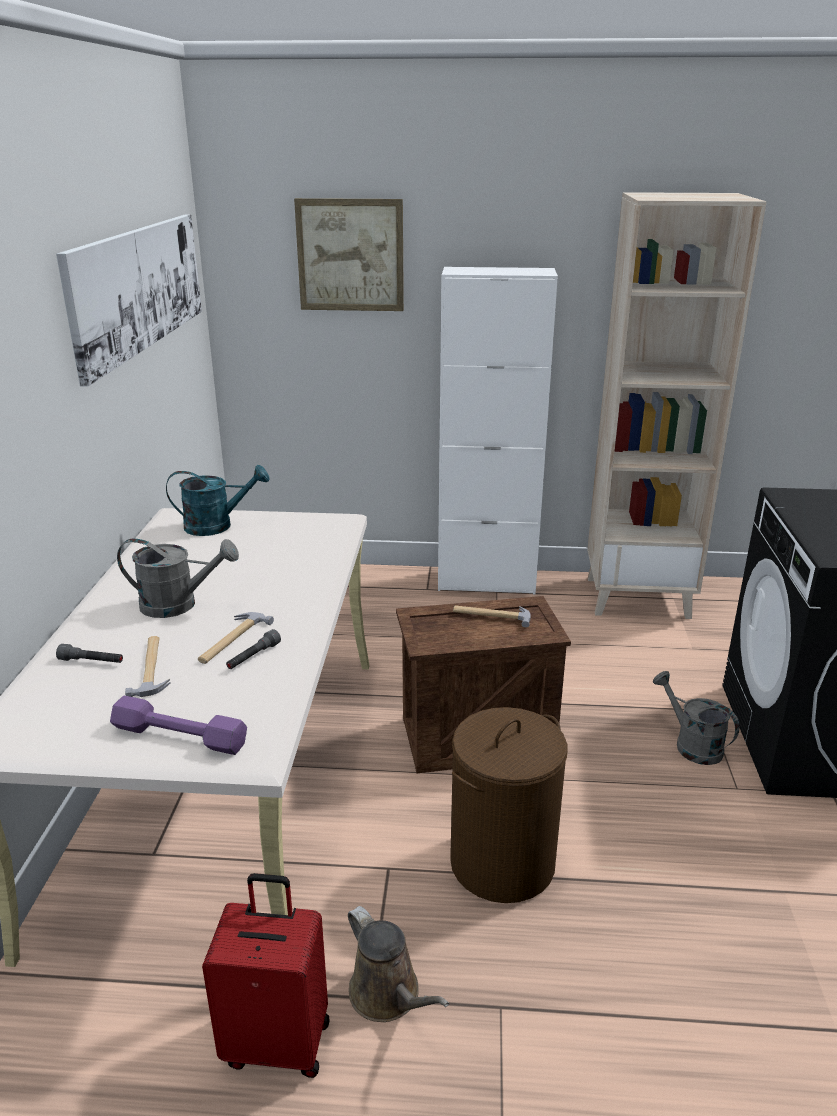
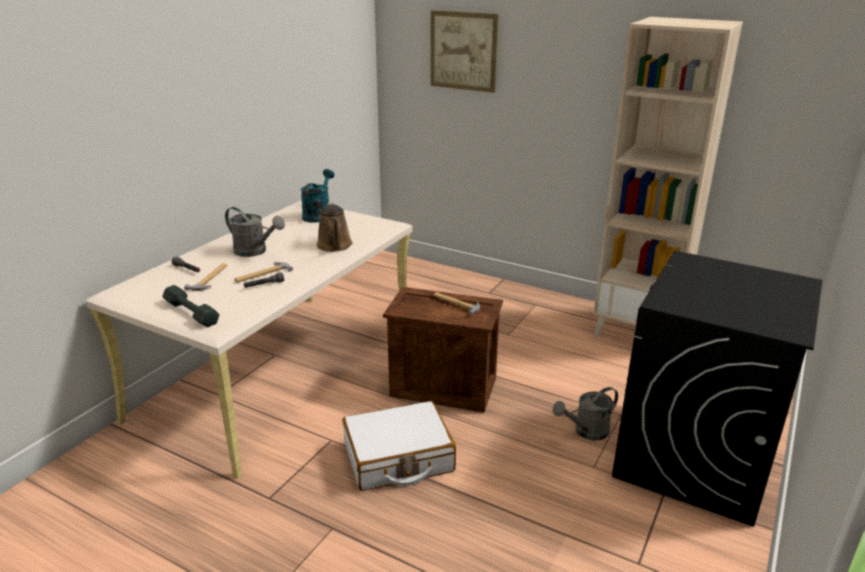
camera: 25 degrees right, 0 degrees up
(139, 288) = (302, 62): picture -> none
(179, 736) = (191, 313): purple dumbbell -> grey dumbbell
(217, 525) = (318, 215): turquoise watering can -> turquoise watering can turned 90 degrees counterclockwise
(278, 1041) = (209, 500): red suitcase -> none
(388, 995) = (279, 500): brown watering can -> brown watering can (335, 246)
(486, 582) = (533, 297): white cabinet -> none
(502, 862) = (398, 458): brown laundry basket -> white suitcase
(691, 744) = (586, 432): grey watering can -> grey watering can turned 105 degrees counterclockwise

